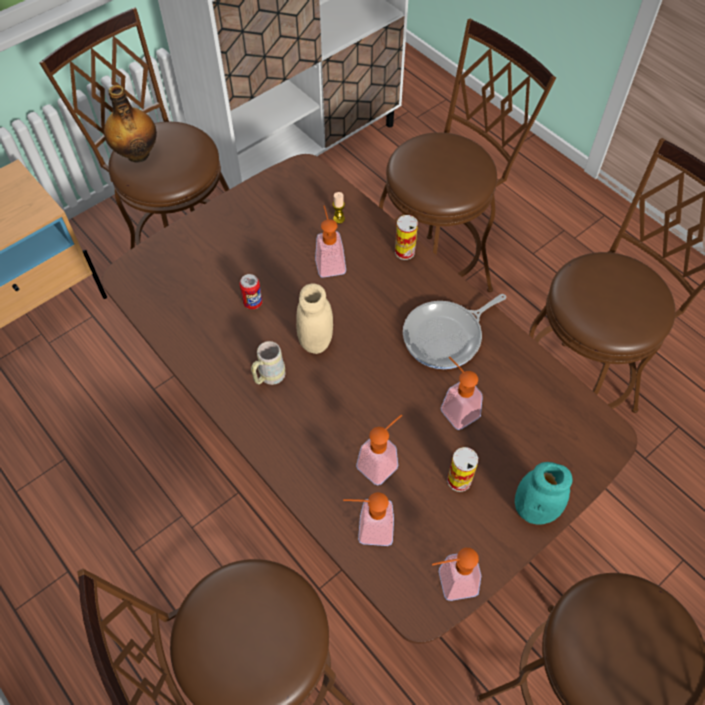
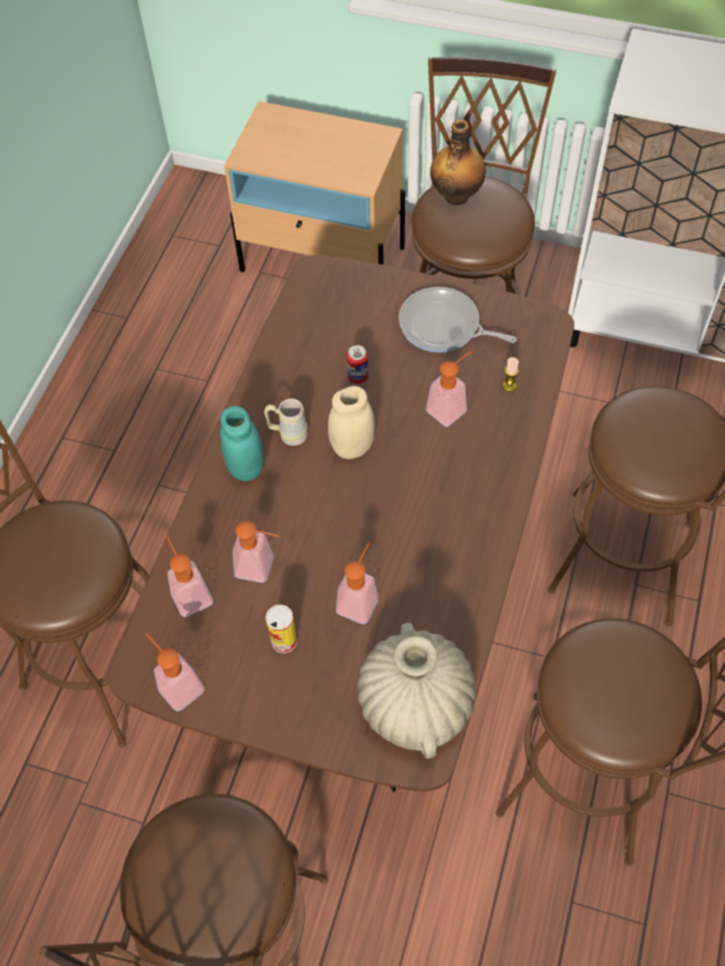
camera: 60 degrees right, 0 degrees up
(404, 252) = (514, 461): can -> none
(446, 336) = (437, 550): frying pan -> frying pan (443, 327)
(534, 509) = (294, 721): turquoise jar -> turquoise jar (245, 467)
(565, 420) = (415, 704): none -> beige vase

